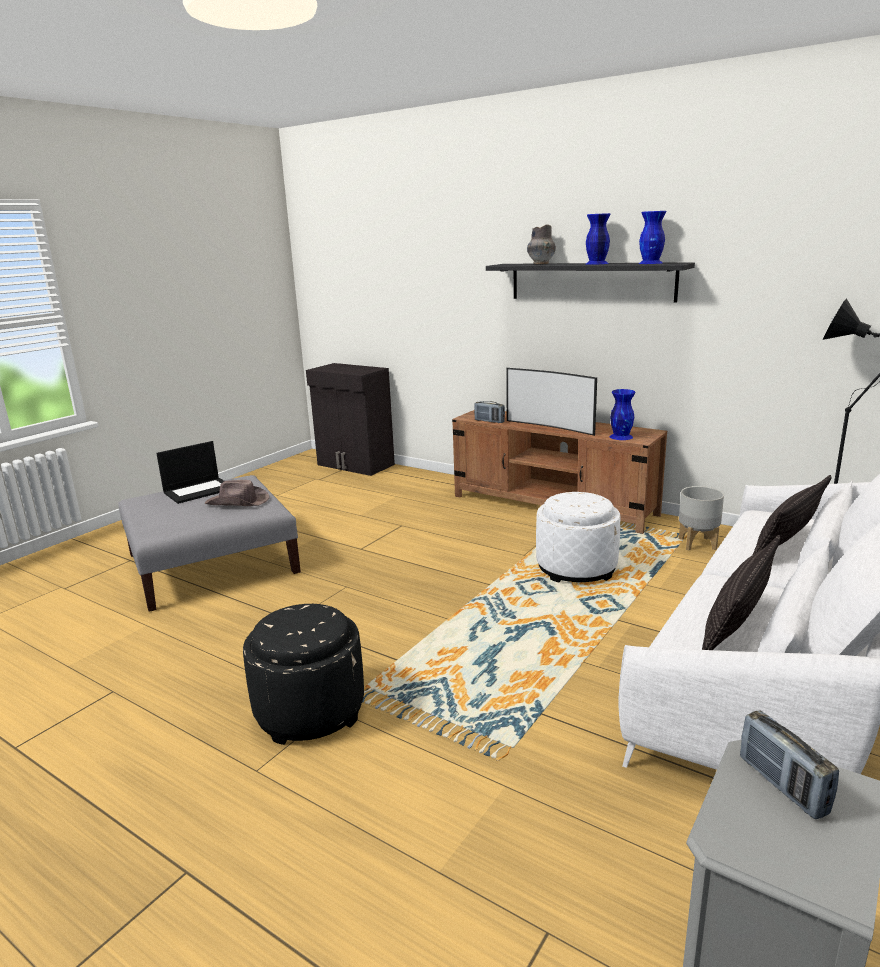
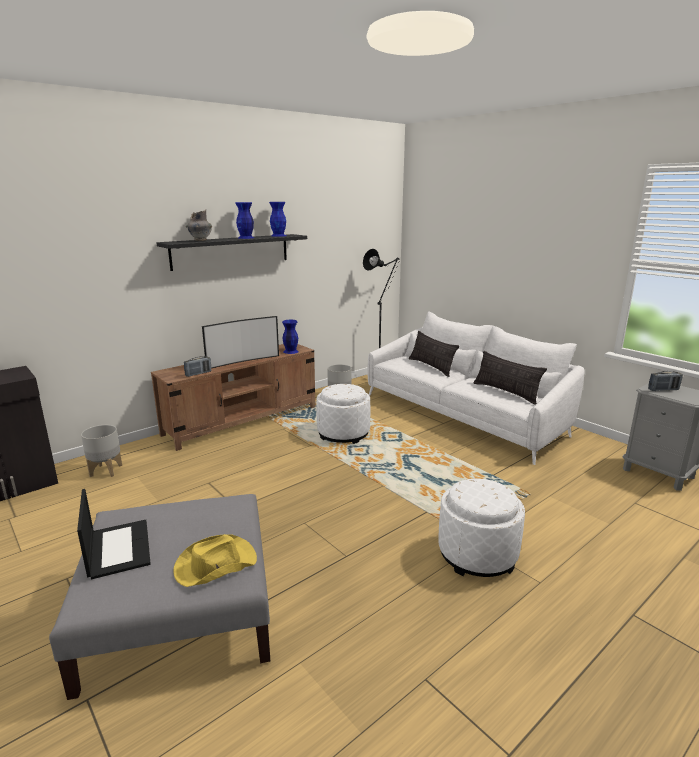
camera: 75 degrees left, 0 degrees up
(173, 521) = (214, 564): none -> yellow hat
(238, 502) = (196, 519): brown hat -> none
(310, 710) = (477, 554): black ottoman -> white ottoman
(399, 483) = (105, 471): none -> grey planter

